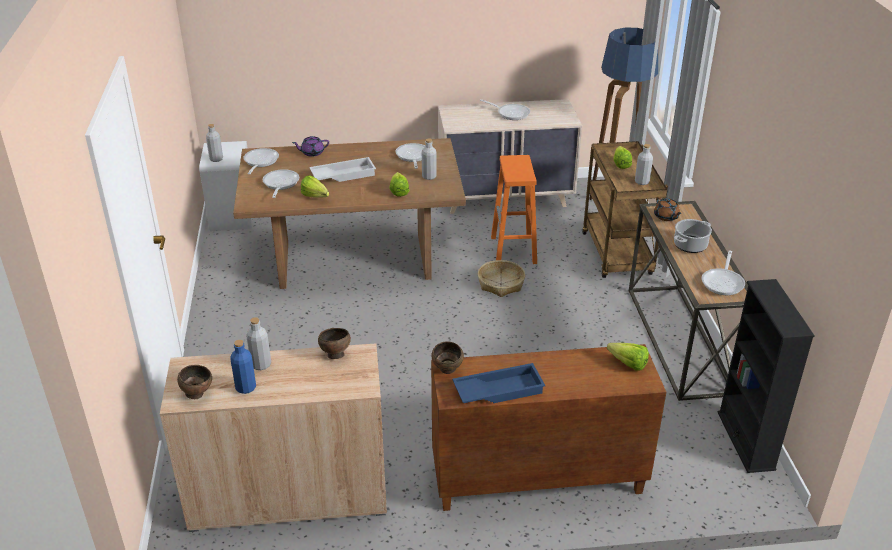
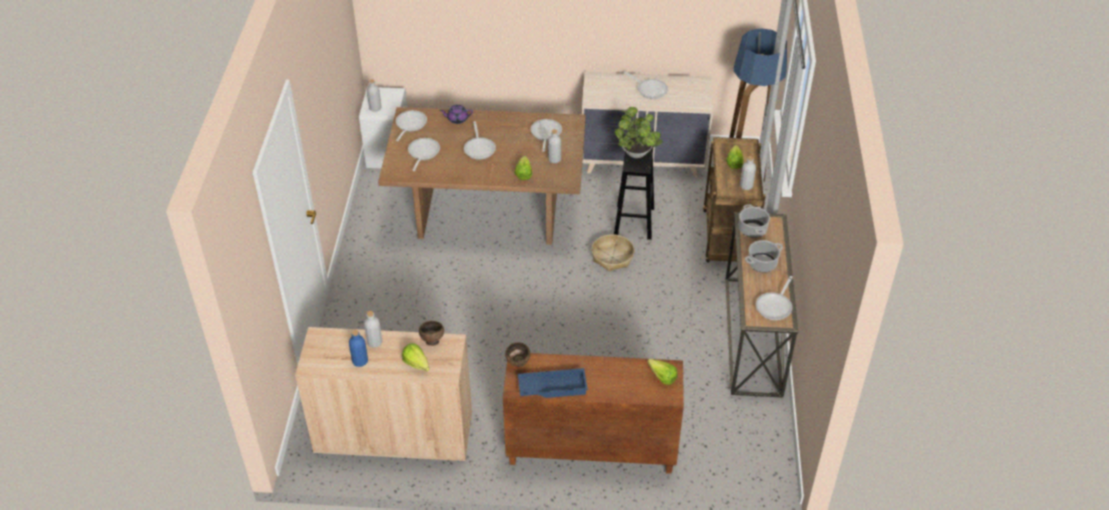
camera: 10 degrees right, 10 degrees up
(197, 394) = (324, 362): brown bowl -> none
(316, 197) = (451, 172): lettuce -> lettuce (418, 366)
(343, 174) = (479, 148): white tray -> frying pan
(514, 250) = (634, 222): orange stool -> black stool
(516, 166) = (637, 154): none -> potted plant
(666, 217) = (752, 229): brown teapot -> cooking pot
(746, 440) = (774, 439): black bookcase -> none

